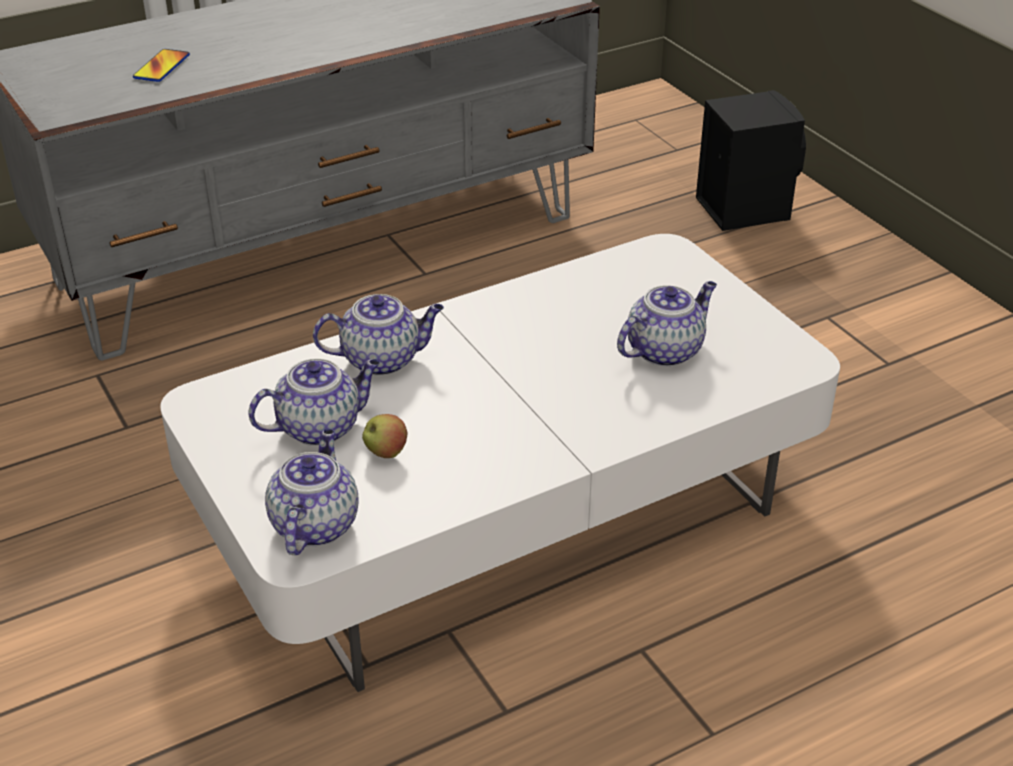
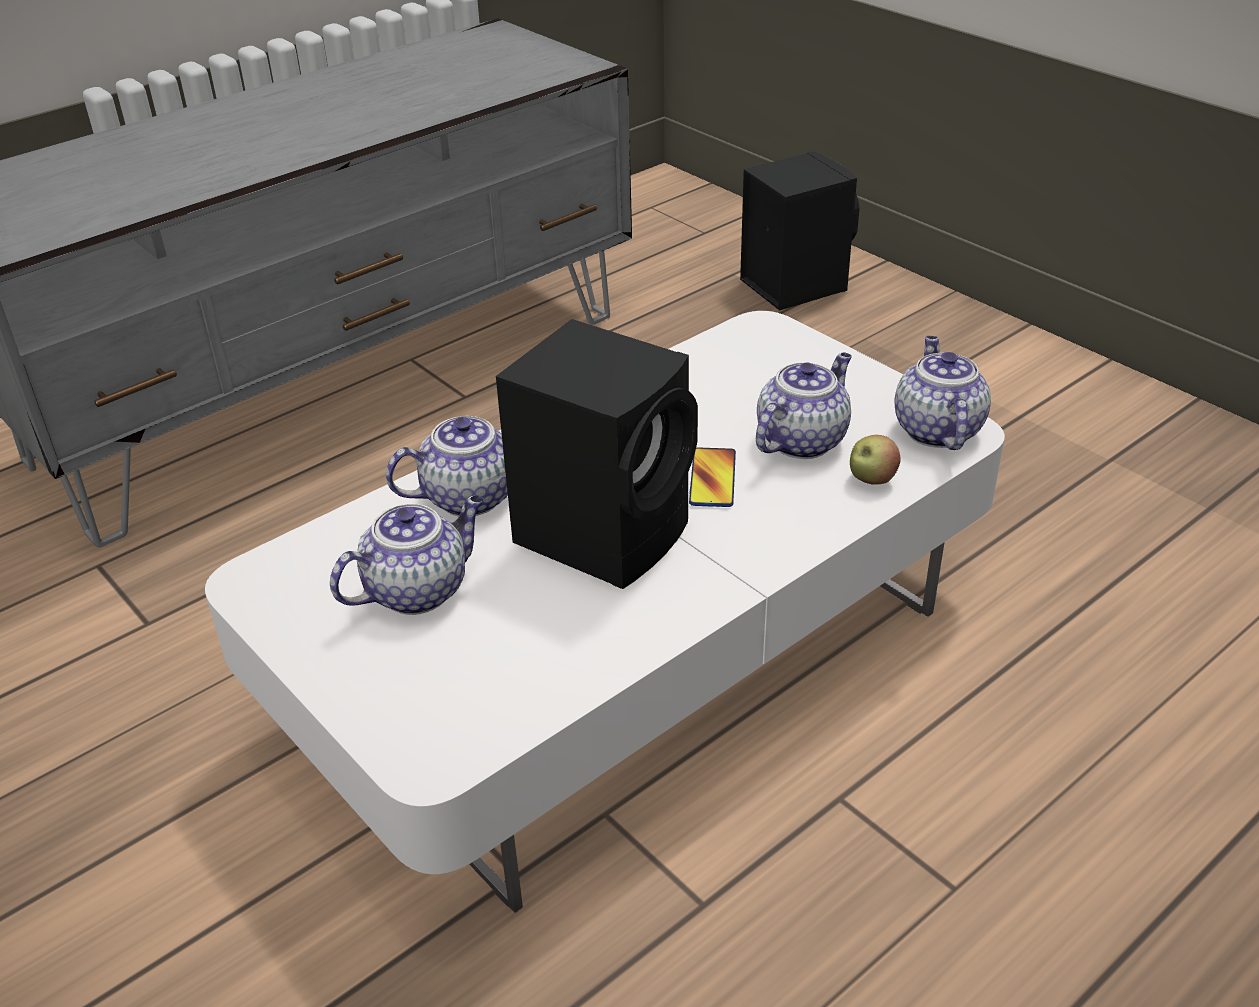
camera: 10 degrees left, 0 degrees up
(162, 67) = (129, 181): phone -> phone (712, 479)
(314, 524) = (444, 715): teapot -> teapot (936, 430)
(386, 453) = (509, 609): apple -> apple (871, 480)
(480, 402) = (606, 531): none -> black speaker

